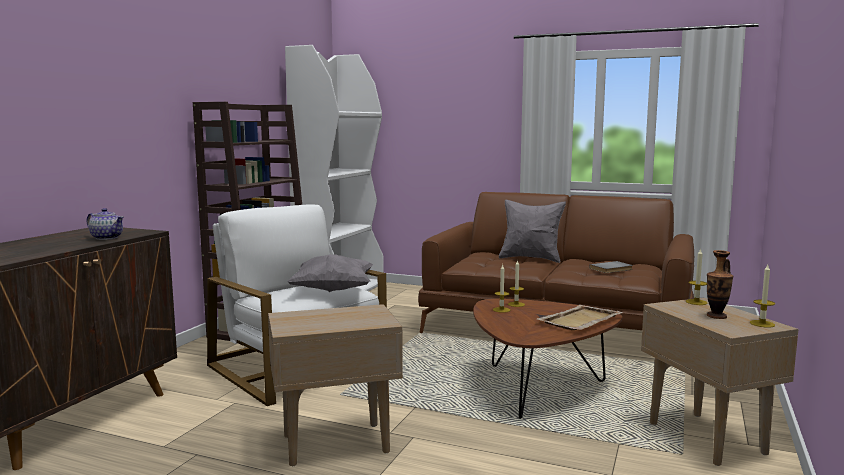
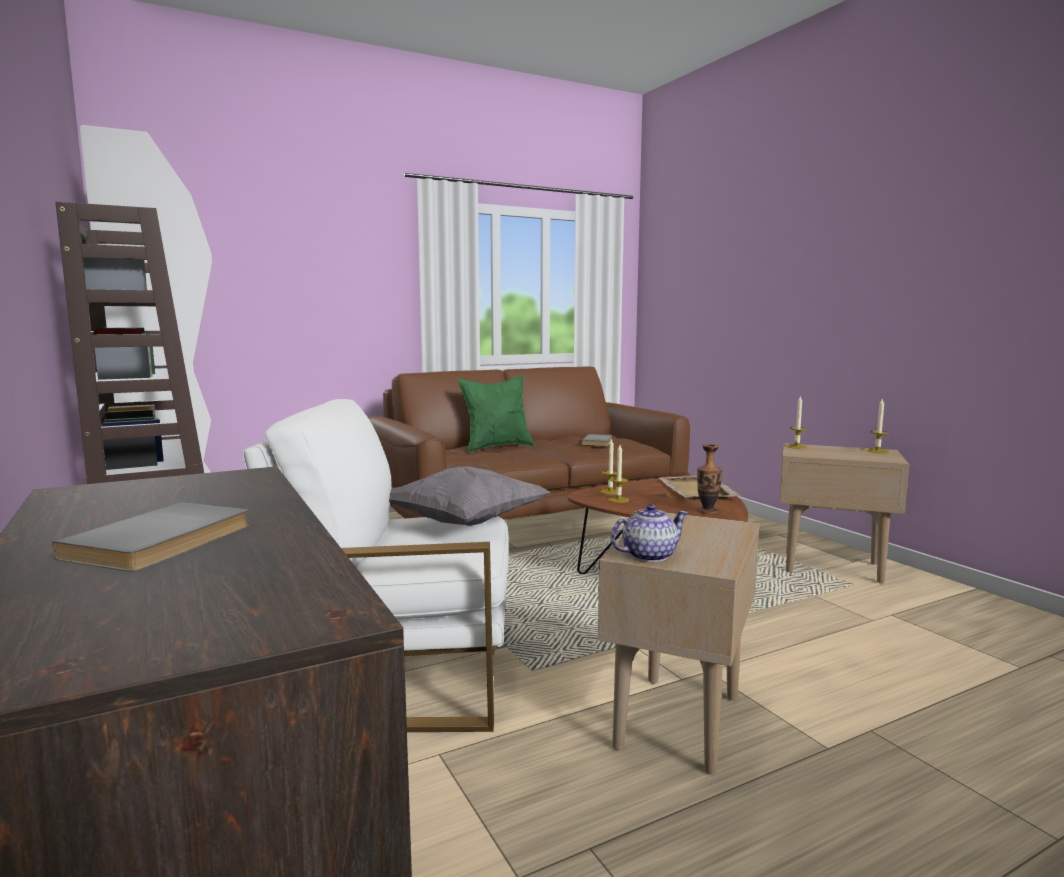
camera: 50 degrees left, 0 degrees up
(43, 244) = (165, 542): none -> grey book
(107, 237) = (235, 498): teapot -> teapot (648, 555)
(531, 258) = (497, 447): grey pillow -> green pillow
(716, 316) = (845, 453): vase -> vase (707, 512)

